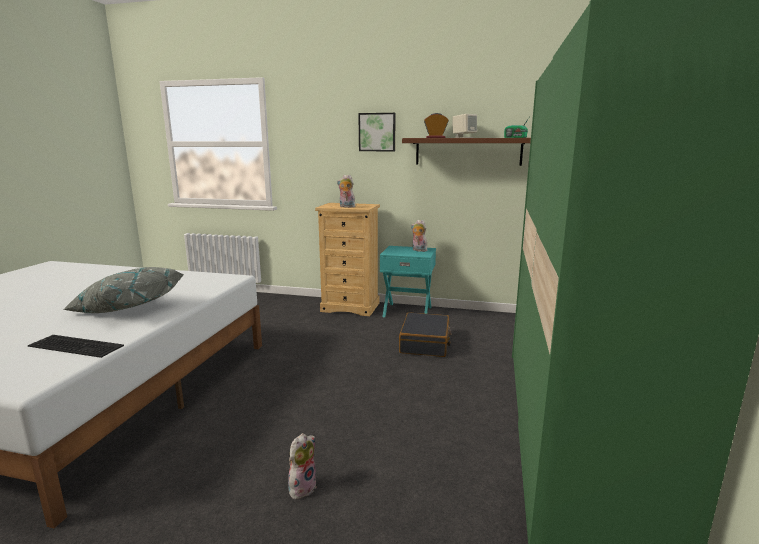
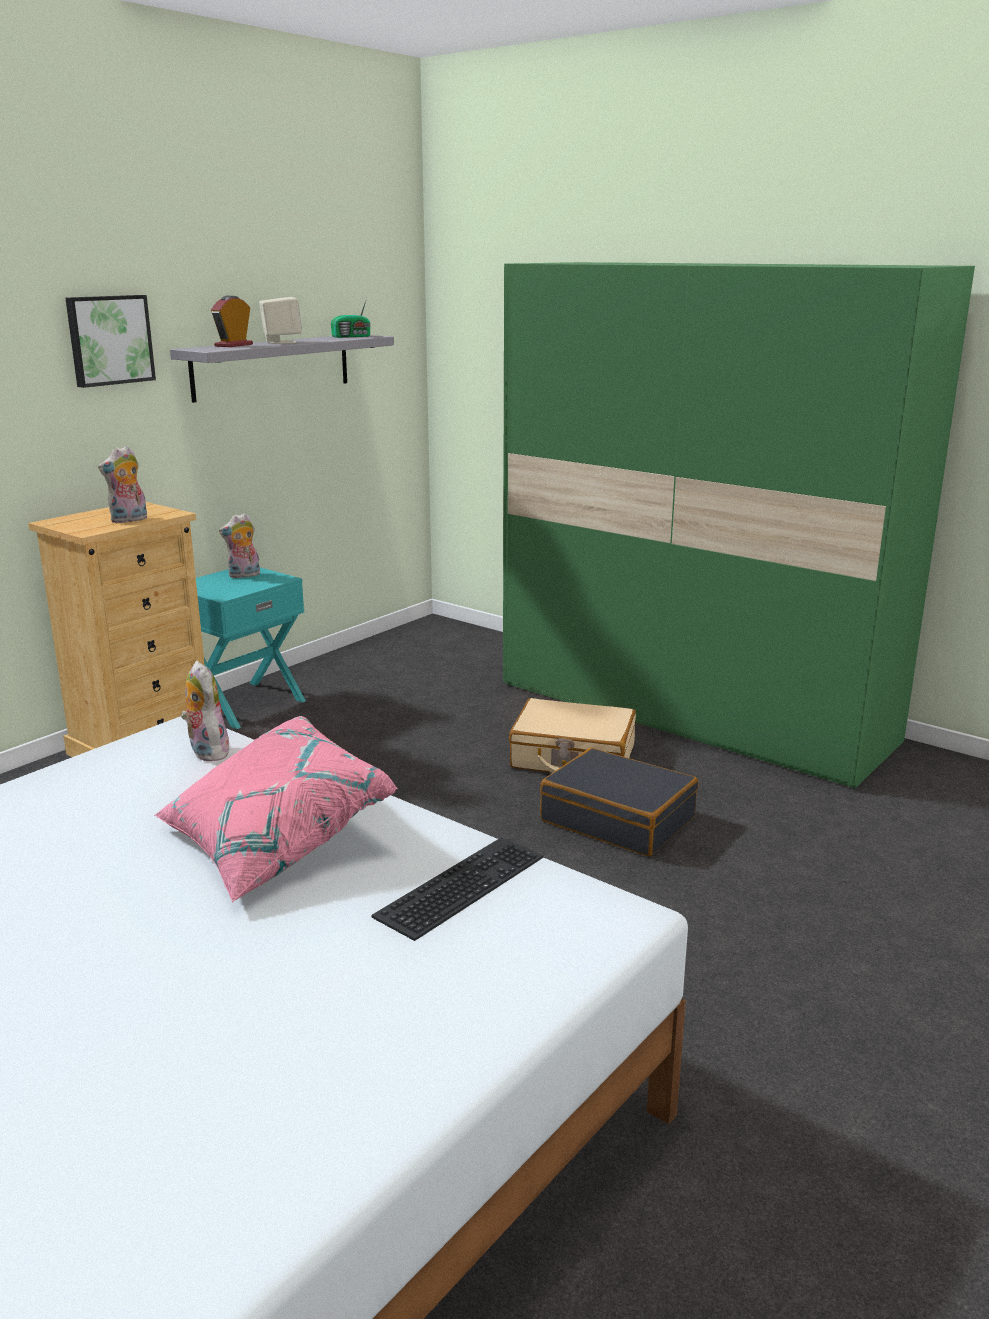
camera: 65 degrees left, 5 degrees up
(127, 309) = (273, 842): grey pillow -> pink pillow
(302, 487) = (691, 887): plush toy -> plush toy (206, 752)
(425, 343) = (388, 722): black suitcase -> black suitcase (618, 819)
(442, 403) = (572, 757): none -> beige suitcase
(468, 151) = (272, 366): brown shelf -> grey shelf

